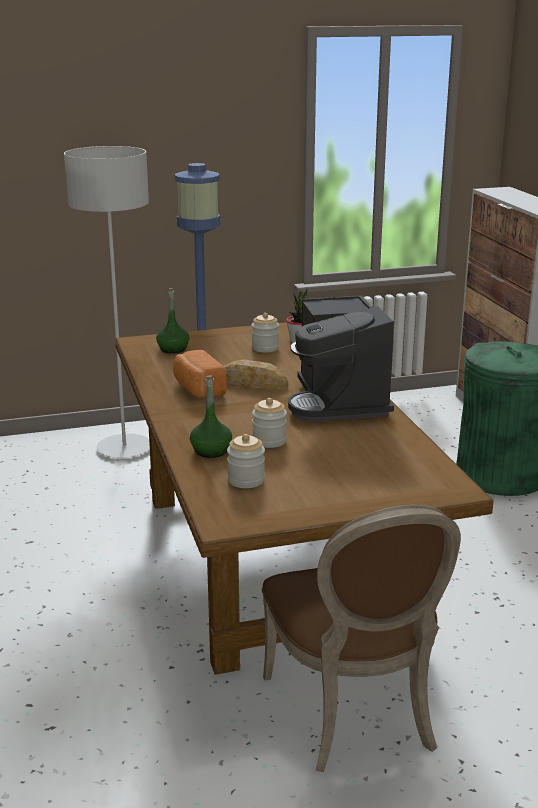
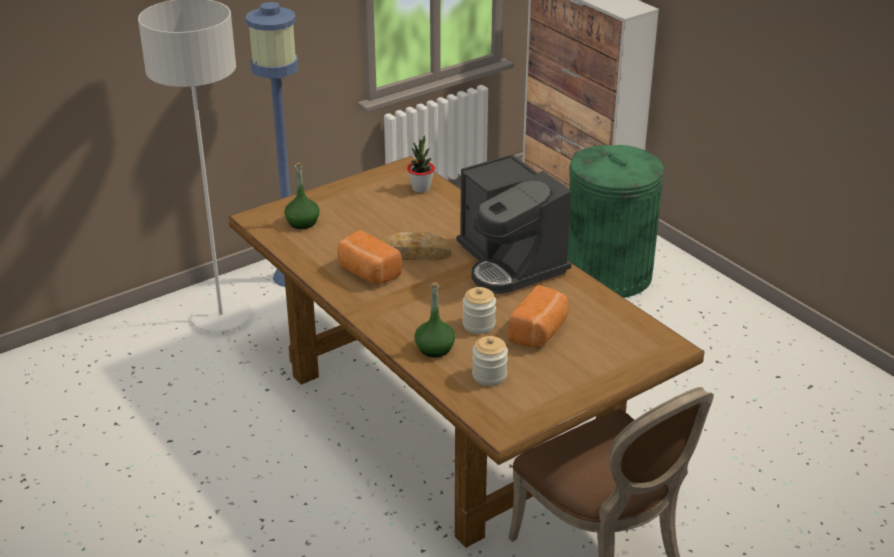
camera: 20 degrees left, 10 degrees up
(265, 348) = (394, 204): jar -> none
(326, 455) = (540, 332): none -> bread

